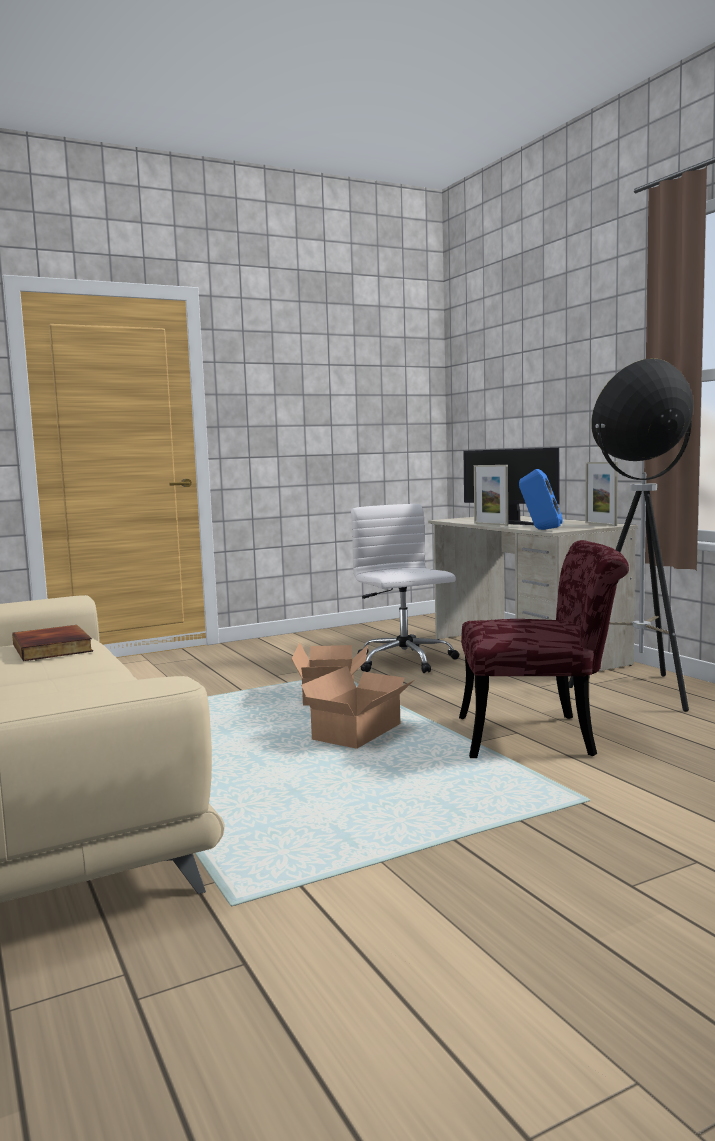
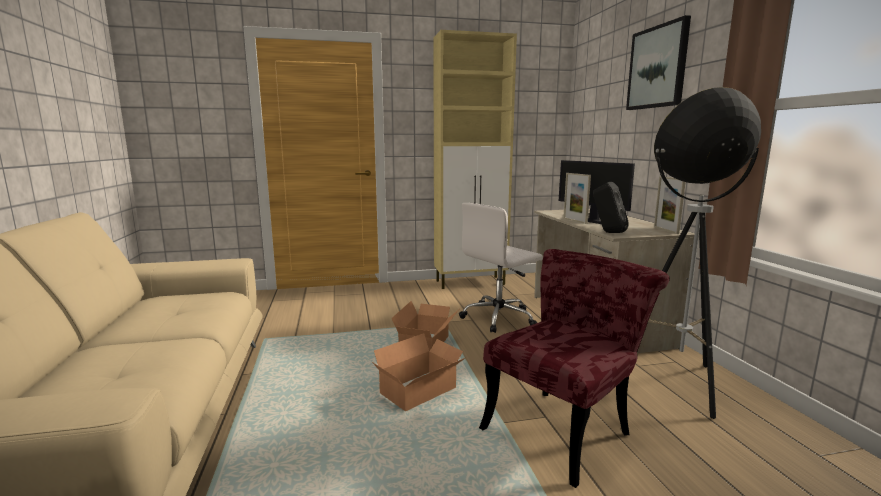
camera: 15 degrees right, 5 degrees up
(54, 648) = (193, 304): book -> none
(340, 633) = (471, 282): none -> beige cabinet
(405, 662) = (499, 318): white office chair -> white office chair turned 120 degrees counterclockwise
(540, 529) = (608, 232): blue speaker -> black speaker
(541, 736) = (564, 426): red chair -> red chair turned 60 degrees counterclockwise
(565, 336) = (658, 67): none -> picture

